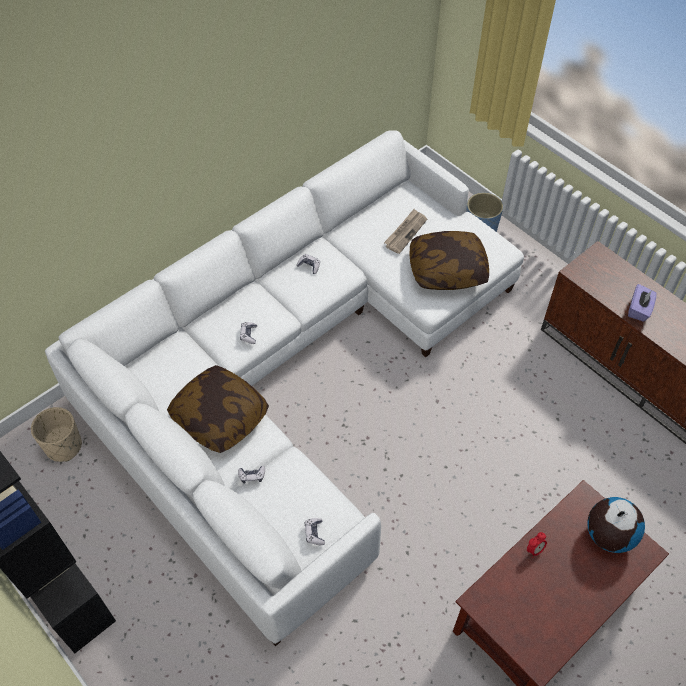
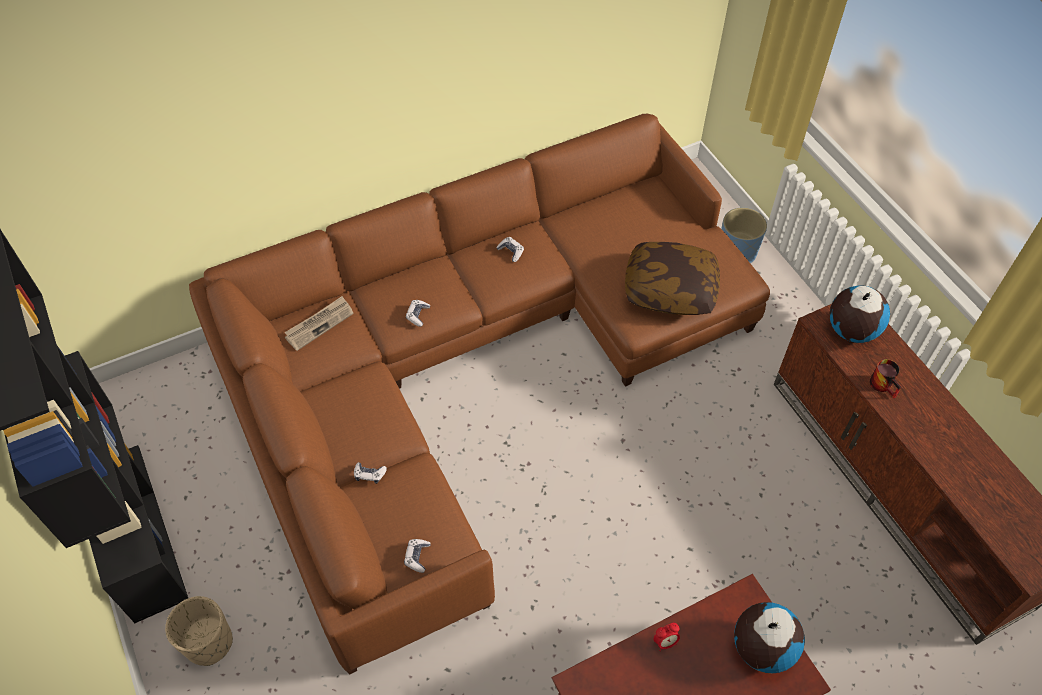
camera: 15 degrees right, 0 degrees up
(64, 446) = (195, 395): beige planter -> beige planter (209, 642)
(220, 416) = (356, 400): pillow -> none
(294, 367) = (471, 364): white sofa -> brown sofa
(405, 232) = (634, 235): newspaper -> newspaper (319, 324)
(601, 273) = (851, 330): none -> globe
(639, 310) = (884, 385): purple tissue box -> mug

